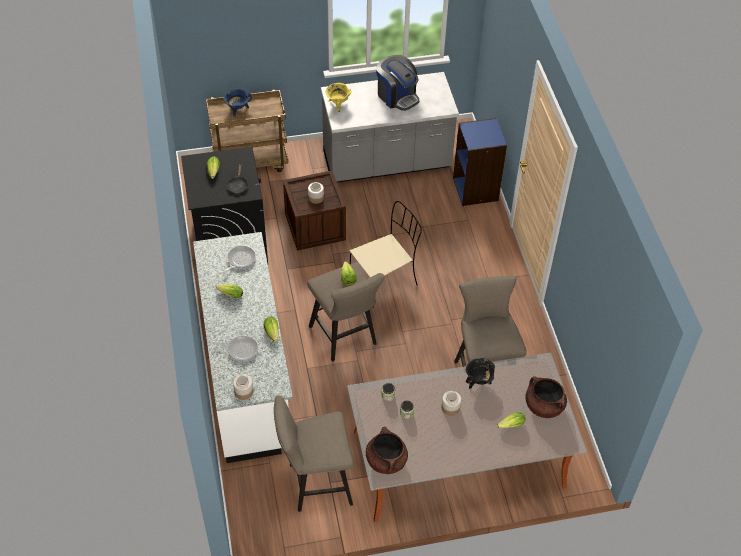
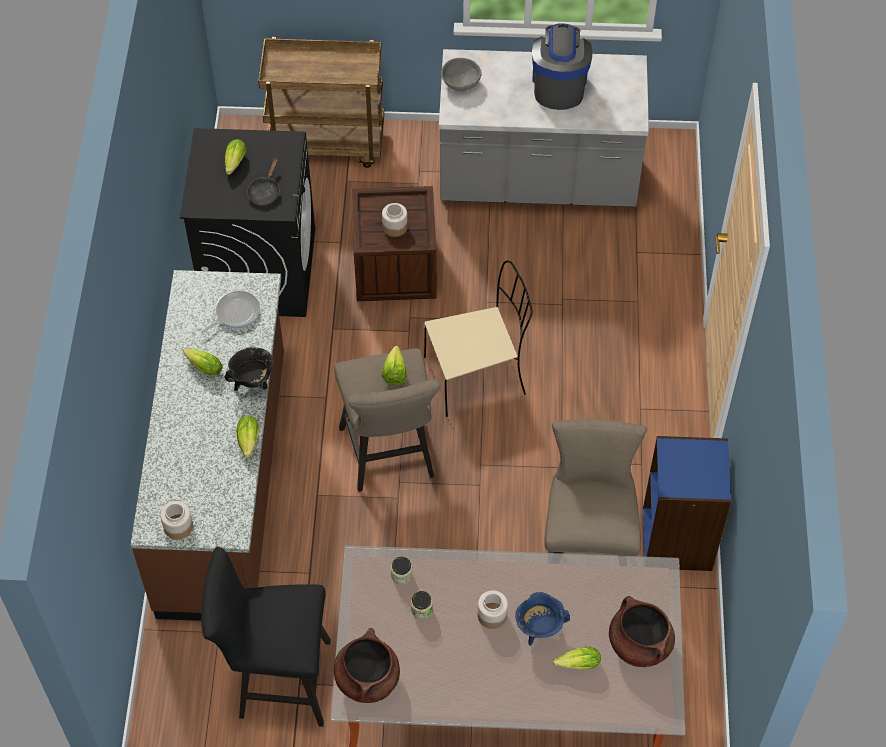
camera: 15 degrees right, 5 degrees up
(238, 110) = (309, 64): blue cooking pot -> blue cooking pot (539, 629)
(241, 349) = (194, 458): frying pan -> none
(247, 373) = (226, 484): white counter -> brown counter
(315, 484) = (277, 680): beige stool -> black stool
(338, 104) = (461, 83): yellow cooking pot -> grey bowl
(397, 96) = (559, 85): coffee machine -> coffee machine turned 150 degrees counterclockwise
(476, 189) = (666, 252): blue bookcase -> blue bookcase (678, 539)
(478, 381) = (549, 582): black cooking pot -> black cooking pot (253, 383)

